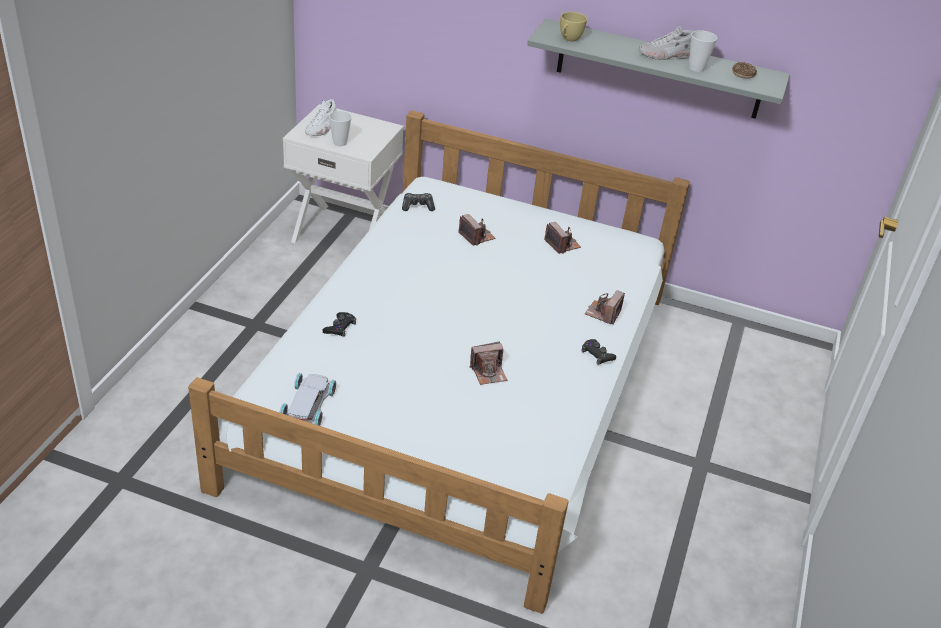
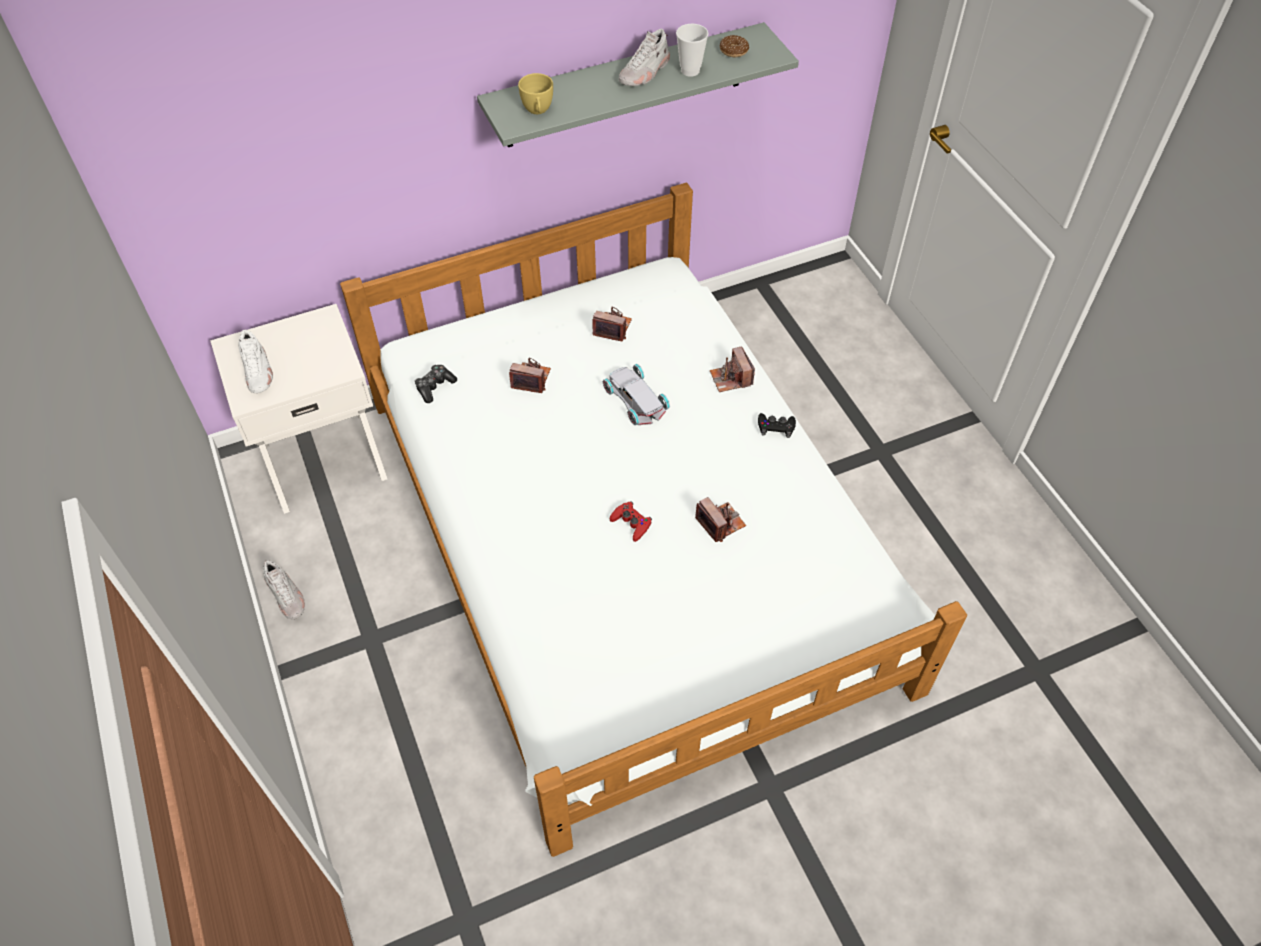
camera: 40 degrees left, 15 degrees up
(242, 276) = (286, 595): none -> white shoe
(309, 405) = (625, 697): white toy car -> white toy car (636, 398)
(340, 143) = (302, 377): cup -> none
(340, 327) = (544, 590): black game controller -> none
(434, 335) = (631, 523): none -> red game controller
(488, 372) = (720, 523): camera -> camera turned 60 degrees counterclockwise

